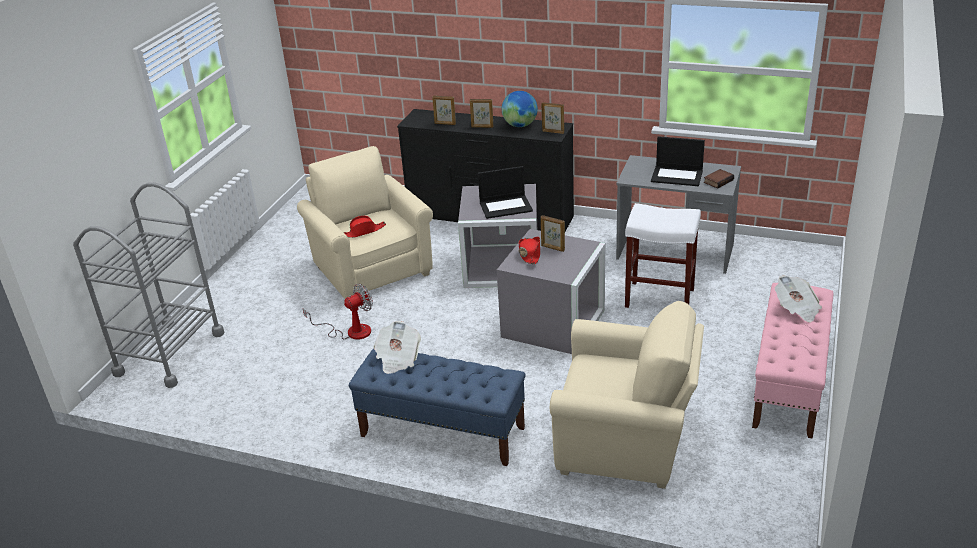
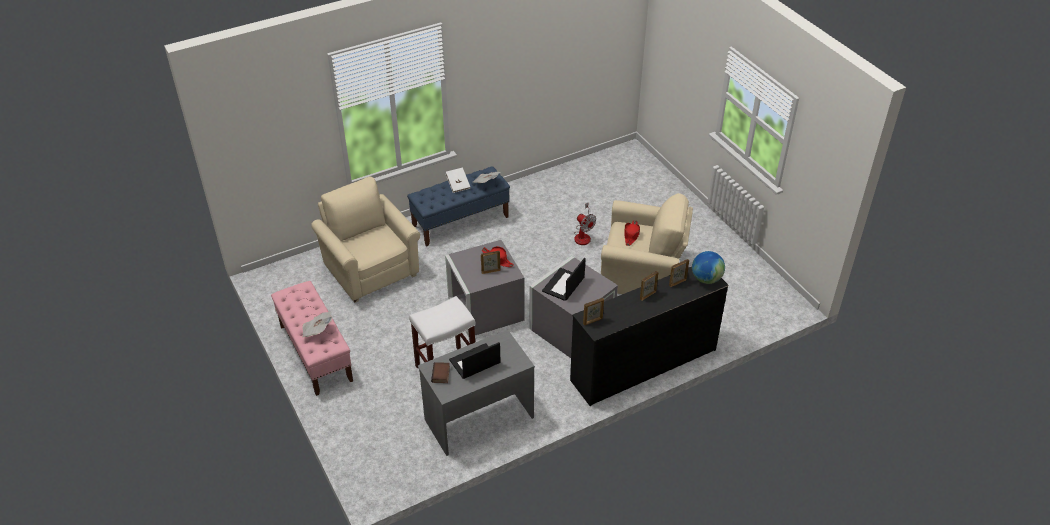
camera: 130 degrees right, 10 degrees up
(170, 353) = (644, 173): grey cart -> none
(350, 331) = (583, 235): fan -> fan turned 45 degrees counterclockwise
(431, 377) = (458, 185): none -> white book
(520, 125) = (625, 313): globe -> globe (706, 279)
(627, 442) = (370, 269): beige armchair -> beige armchair turned 90 degrees clockwise

